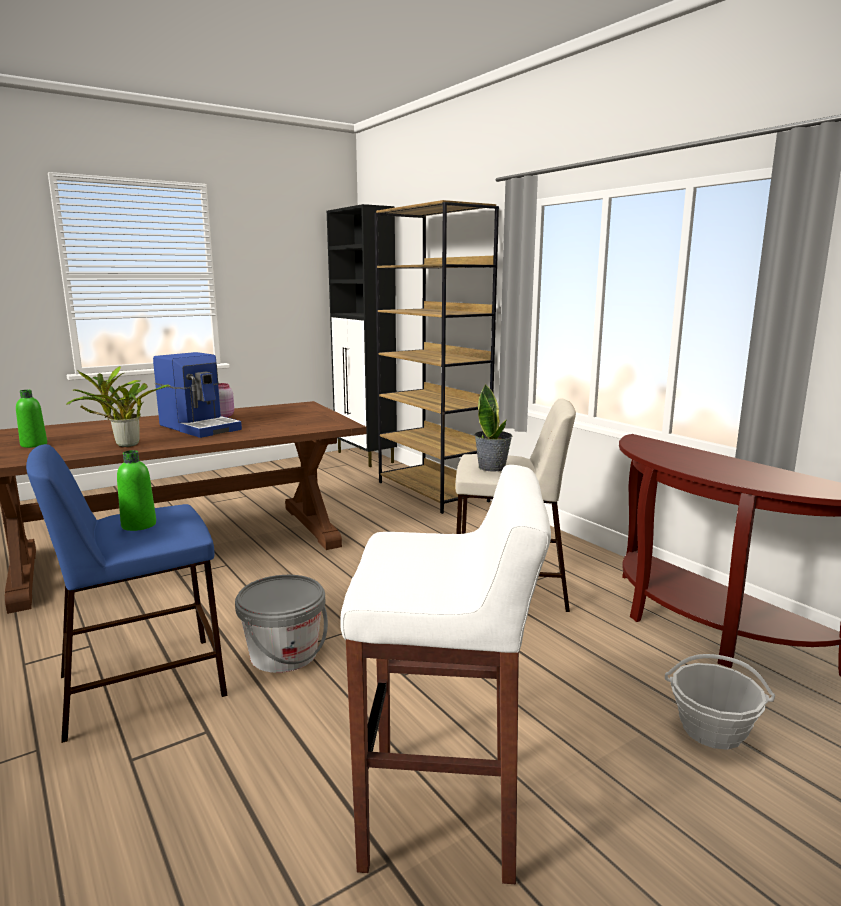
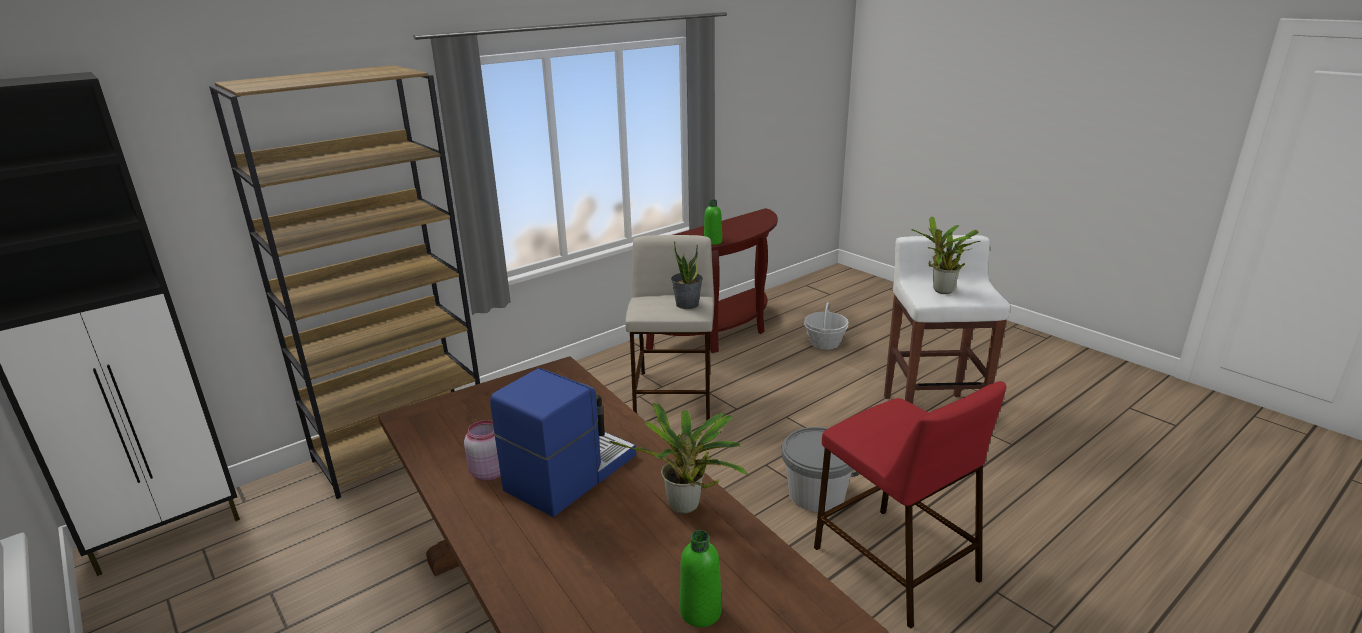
camera: 95 degrees left, 10 degrees up
(139, 525) = (904, 429): green bottle -> green bottle (713, 242)
(144, 684) = (893, 562): blue stool -> red stool
(421, 553) = (941, 291): none -> potted plant

